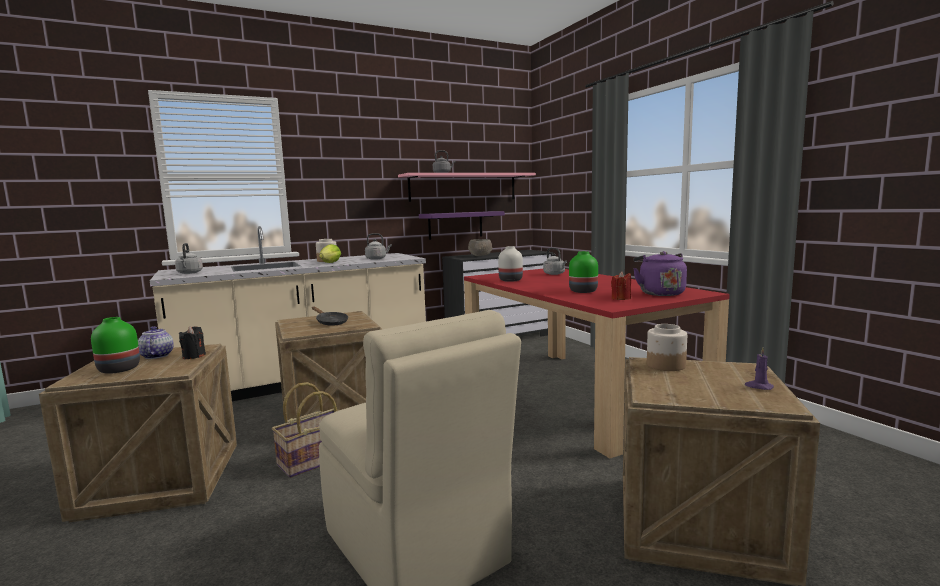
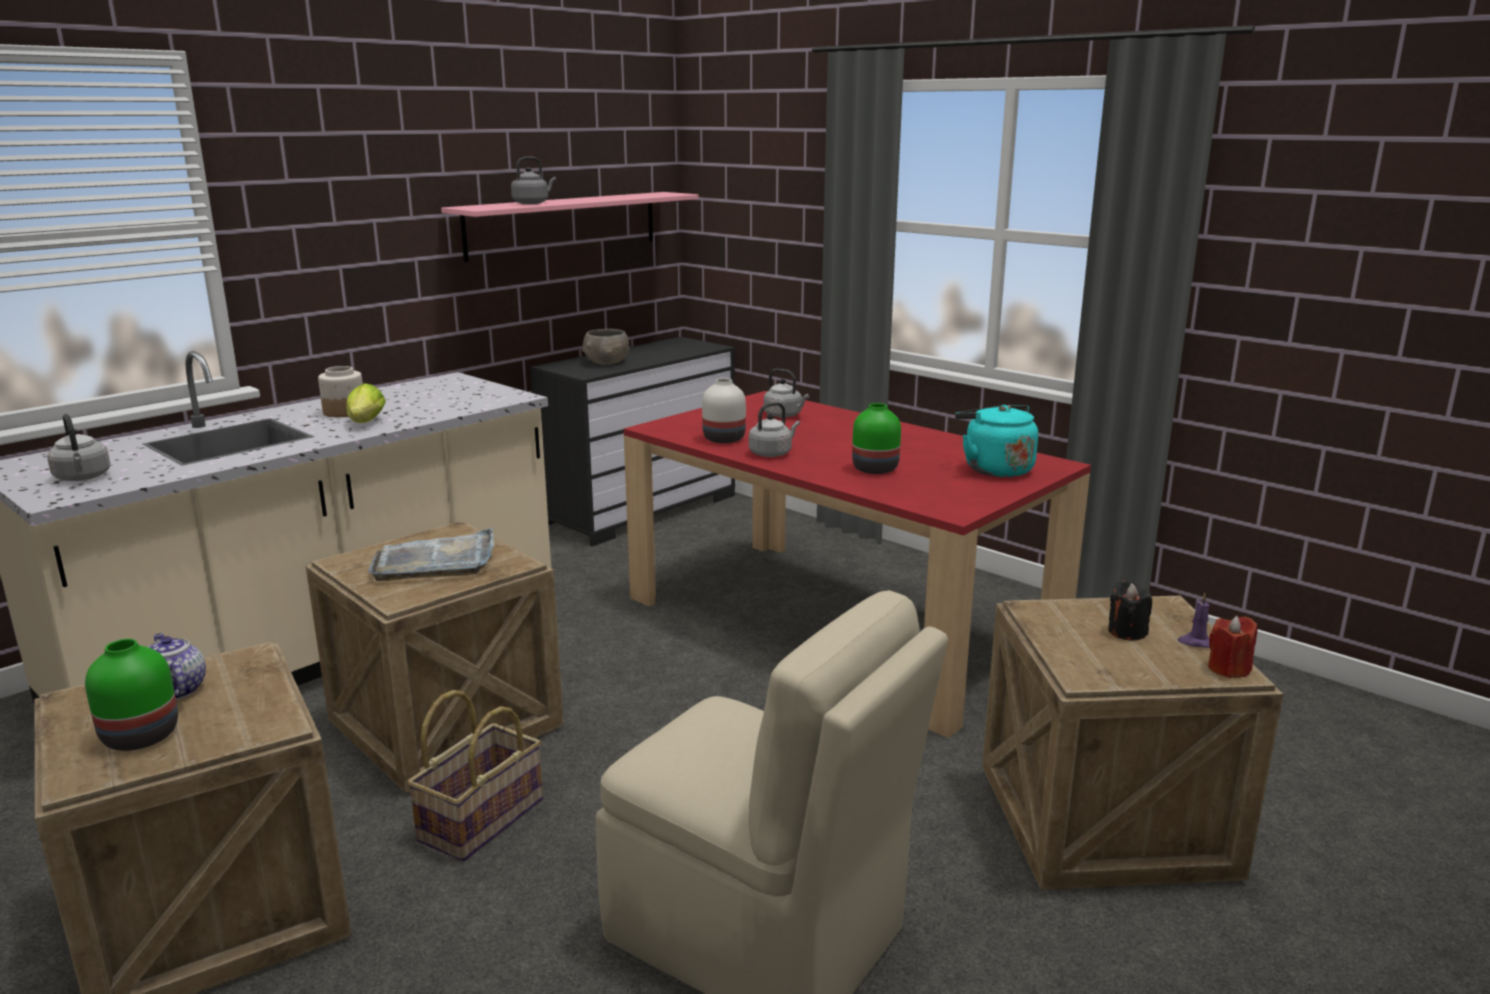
camera: 20 degrees left, 10 degrees up
(194, 356) = (259, 682): black candle -> black candle (1126, 632)
(330, 322) = (436, 561): black frying pan -> grey tray
(377, 259) = (447, 401): grey kettle -> grey kettle (772, 453)
(455, 225) = (551, 301): purple shelf -> none
(621, 298) = (949, 488): red candle -> red candle (1228, 669)
(659, 293) = (994, 469): purple kettle -> turquoise kettle
(665, 365) = (1062, 614): jar -> none

